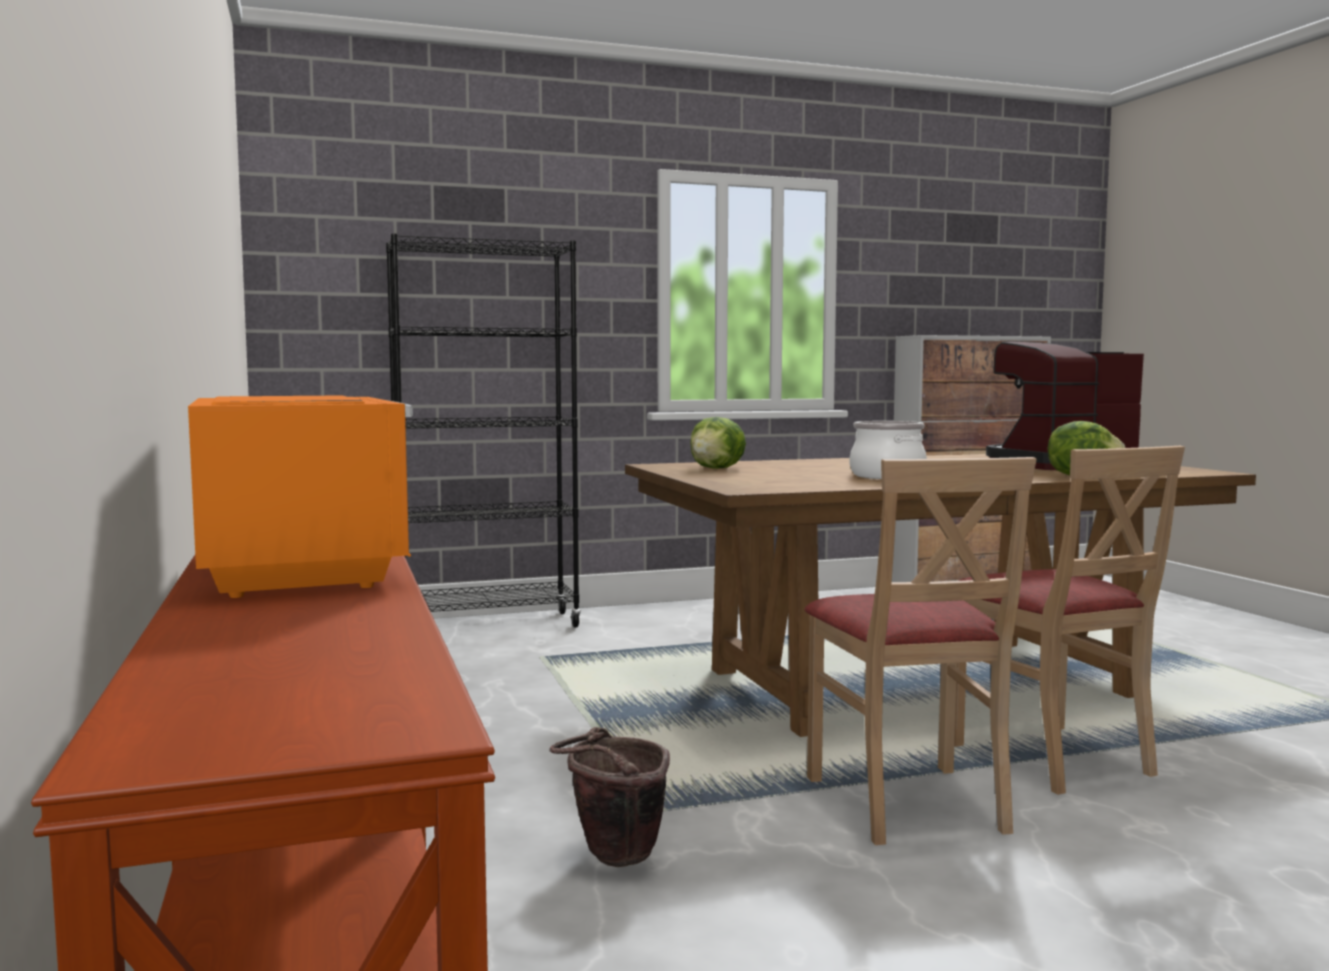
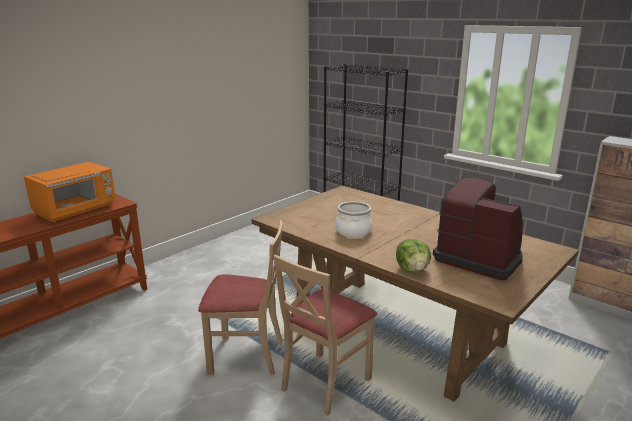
camera: 60 degrees right, 15 degrees up
(612, 859) = (169, 315): brown bucket -> none
(717, 469) = (342, 200): lettuce -> none
(908, 803) = (246, 356): beige chair -> beige chair turned 135 degrees counterclockwise

